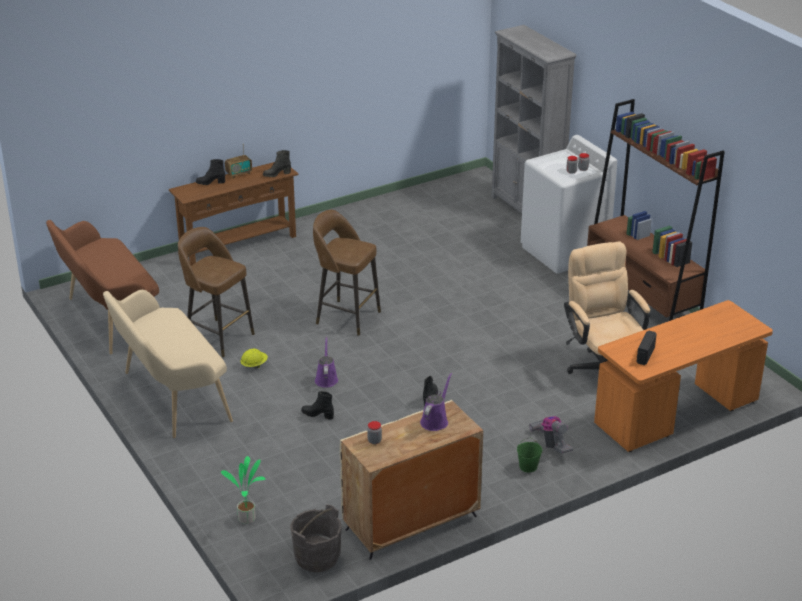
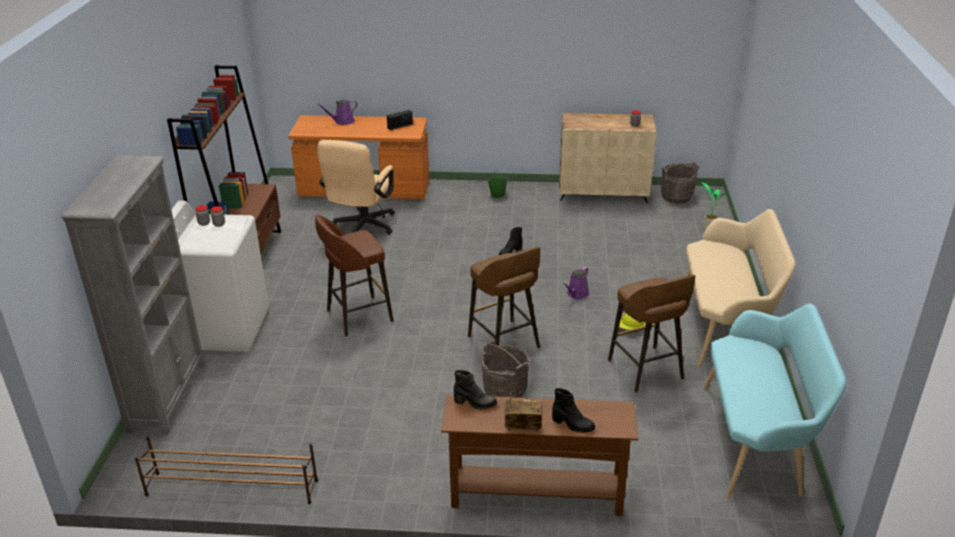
camera: 145 degrees left, 0 degrees up
(110, 320) = (757, 441): brown bench -> turquoise bench
(313, 288) = (504, 390): none -> grey bucket
(317, 415) = (608, 270): black boot -> none
(416, 192) = (231, 487): none -> brown shoe rack
(435, 421) = (585, 123): purple watering can -> purple watering can (342, 121)
(483, 294) = (357, 316): none -> brown stool
(551, 444) = (466, 200): vacuum cleaner -> none

